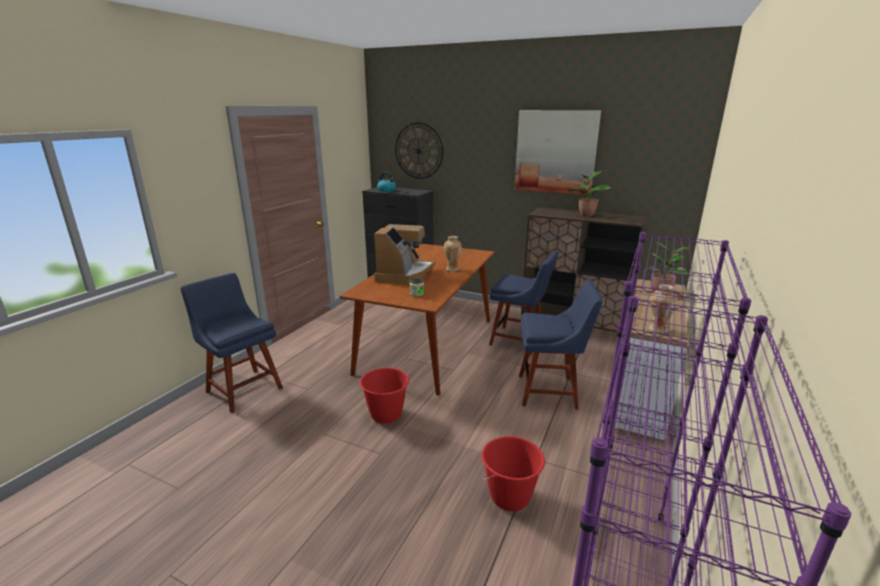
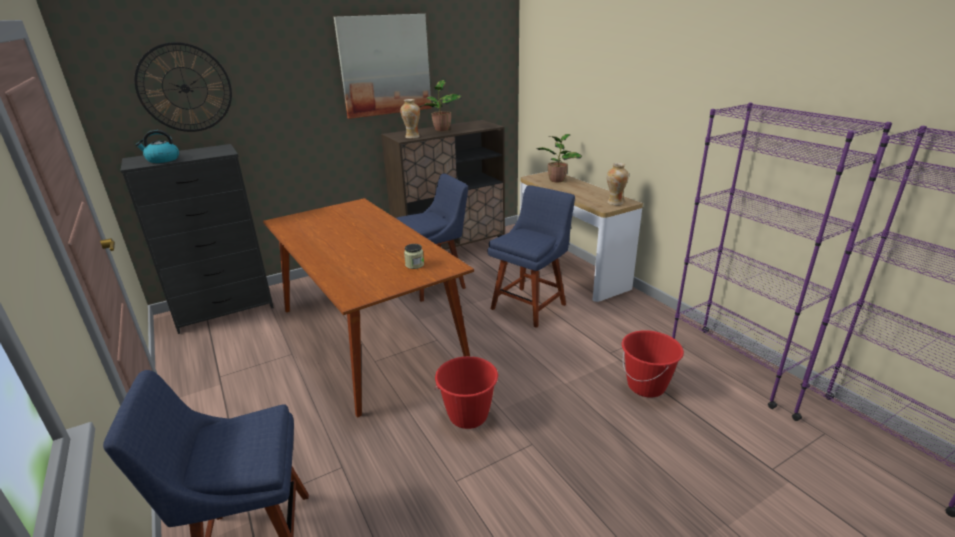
camera: 55 degrees left, 5 degrees up
(404, 274) = (345, 256): coffee machine -> none
(452, 269) = (376, 229): vase -> vase (412, 137)

